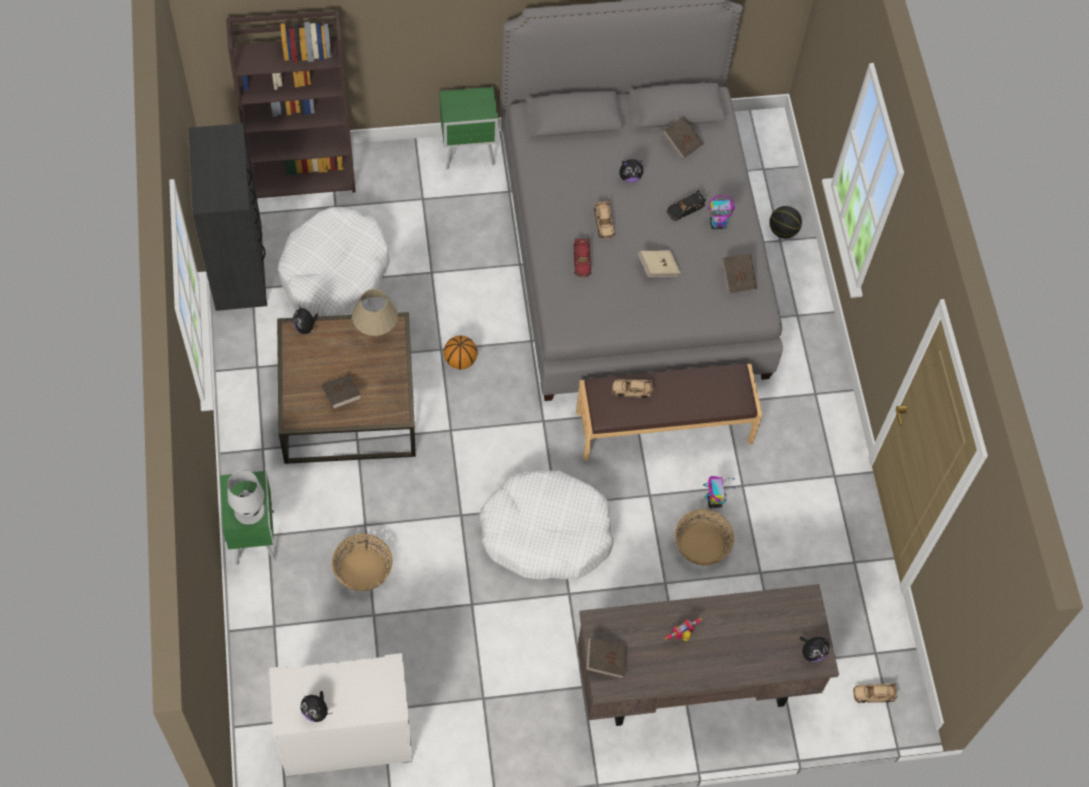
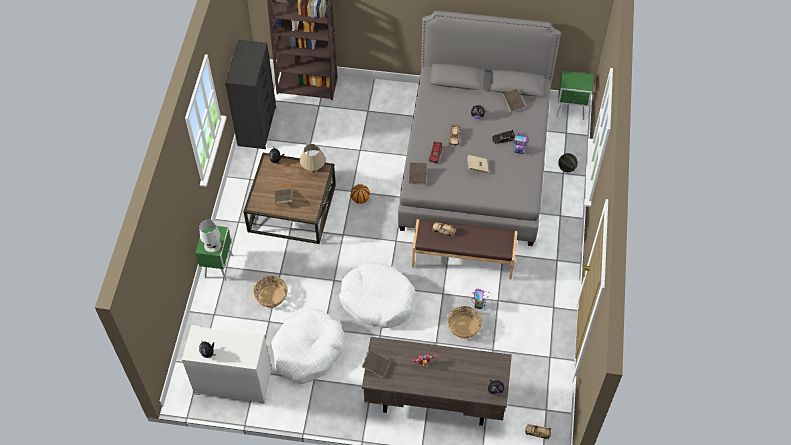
camera: 20 degrees right, 5 degrees down
(334, 274) = (307, 140): white dog bed -> white dog bed (308, 351)
(469, 154) = (401, 92): green nightstand -> green nightstand (571, 111)
(738, 278) = (521, 182): brown book -> brown book (417, 176)

